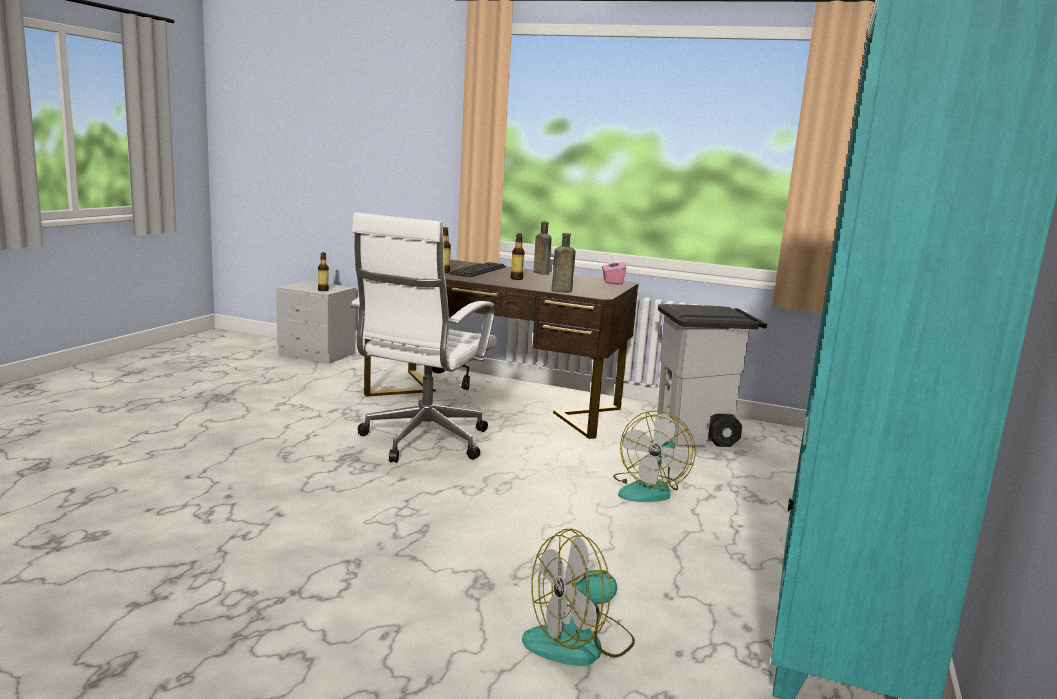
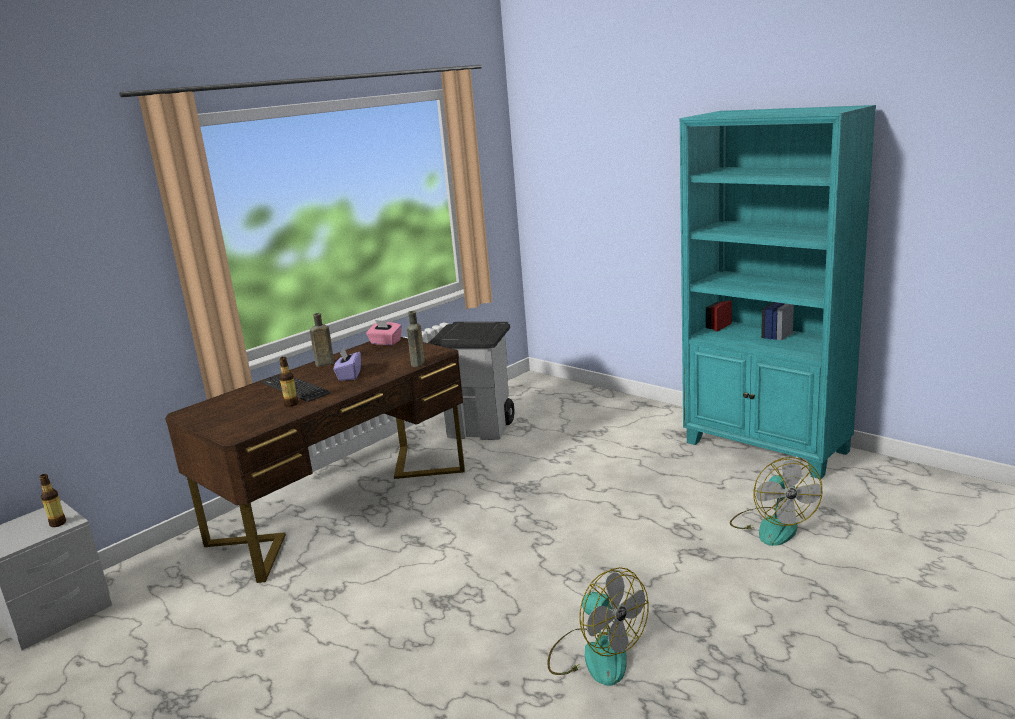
camera: 65 degrees left, 5 degrees up
(422, 442) = (426, 555): white office chair -> none
(516, 278) = (349, 375): bottle -> purple tissue box
(649, 489) = (571, 465): fan -> fan (595, 655)

